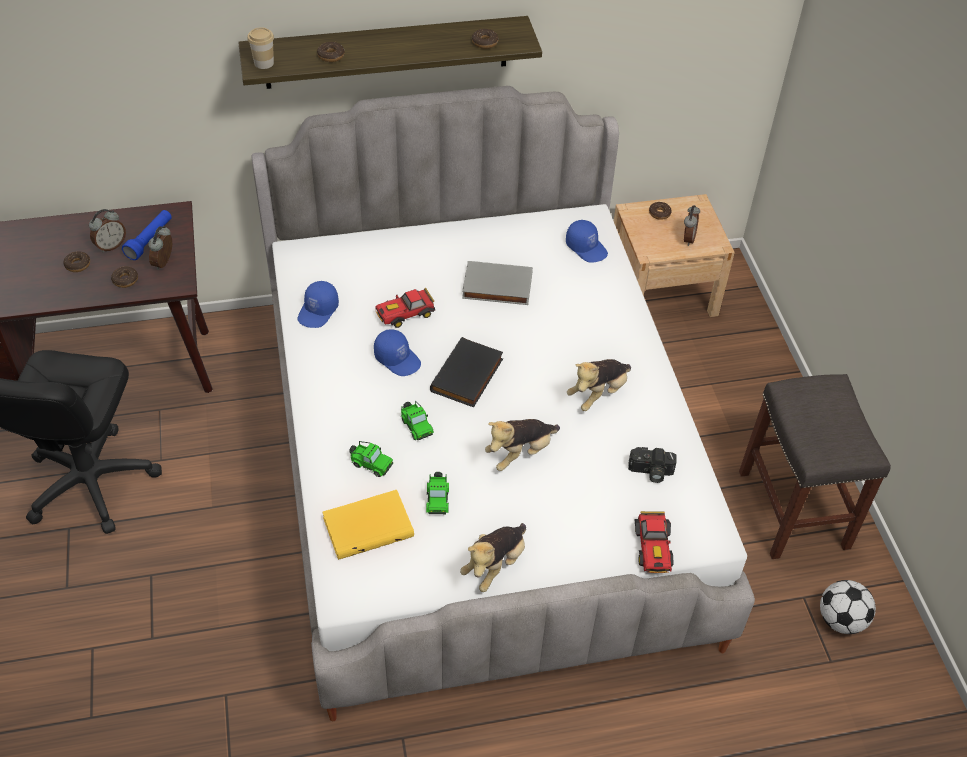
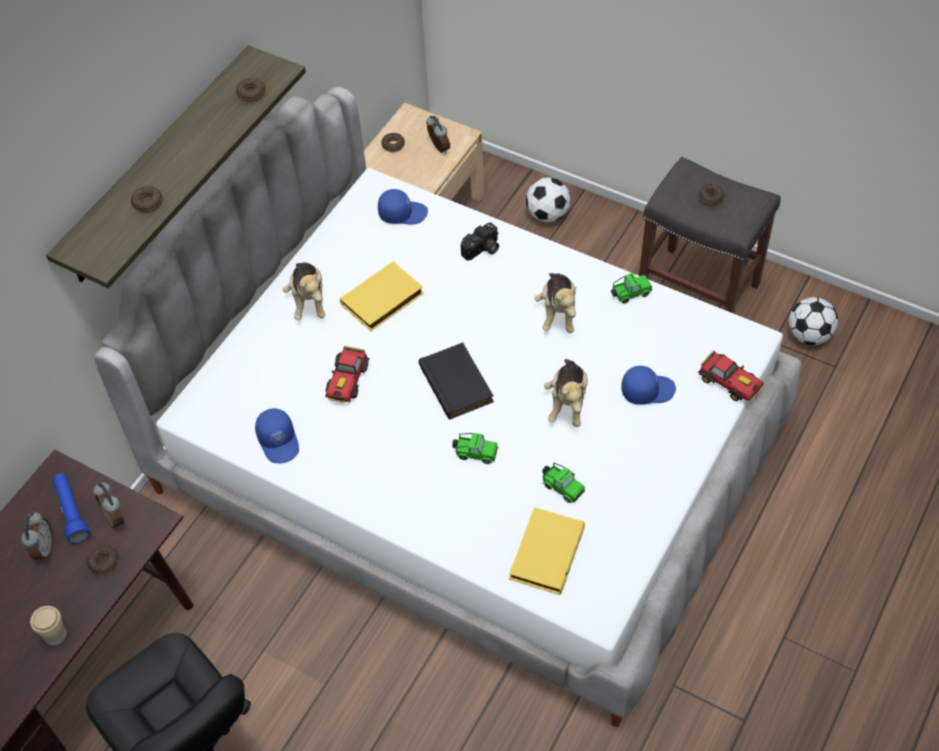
camera: 45 degrees left, 5 degrees up
(78, 265) = (40, 591): donut -> donut (711, 197)
(264, 63) = (101, 254): cup -> cup (55, 635)
(370, 464) = (484, 511): toy car -> toy car (630, 294)
(398, 359) = (391, 419): blue cap -> blue cap (647, 390)
(495, 564) = (657, 491): plush toy -> plush toy (308, 300)
(496, 287) = (383, 300): grey book -> yellow book
(650, 472) = (661, 334): camera -> camera (482, 250)
(748, 365) = (547, 214): none -> football

